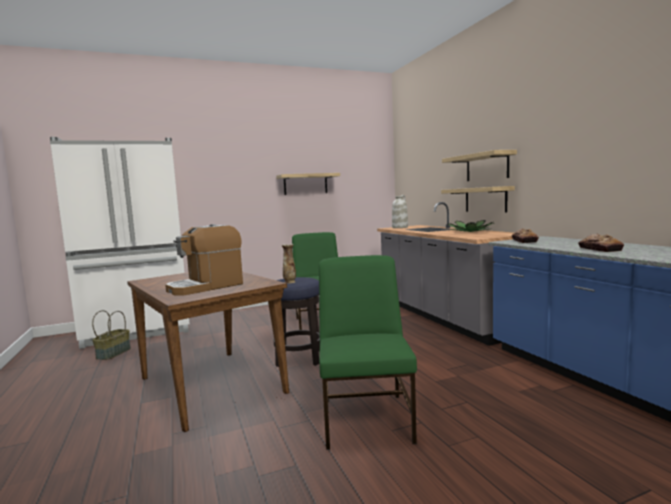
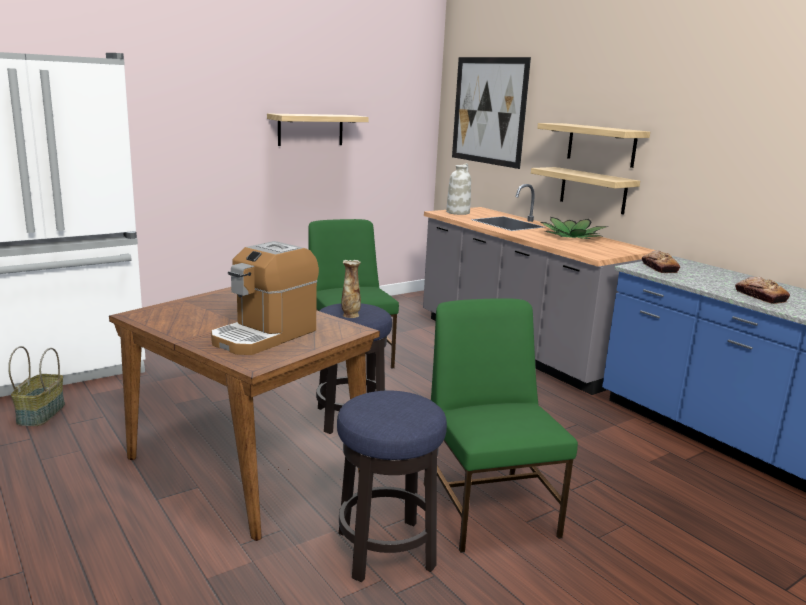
camera: 15 degrees left, 10 degrees up
(270, 444) = (386, 550): none -> stool
(419, 162) = (488, 111): none -> picture

